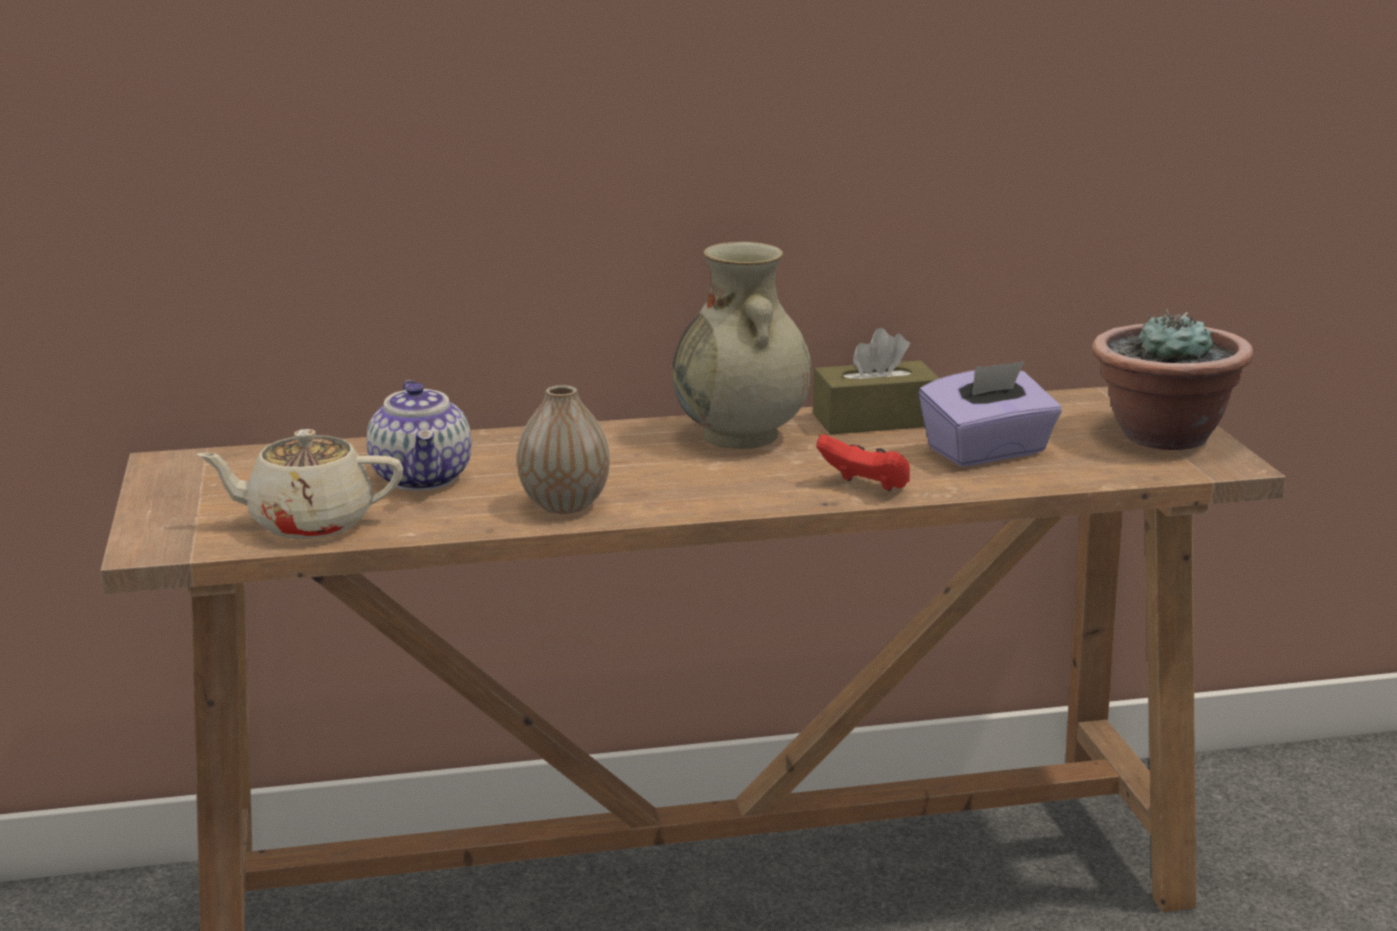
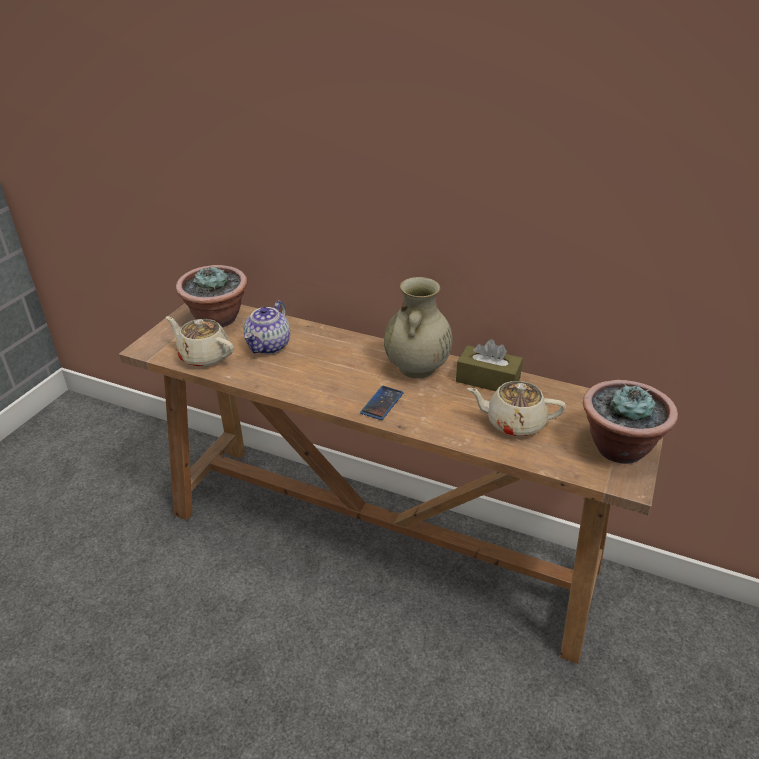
camera: 35 degrees right, 15 degrees up
(247, 473) = (217, 319): none -> potted plant
(564, 505) = (298, 383): vase -> none
(752, 487) = (382, 403): none -> phone
(866, 486) = (430, 423): red game controller -> none
(987, 452) = (513, 423): purple tissue box -> beige teapot

